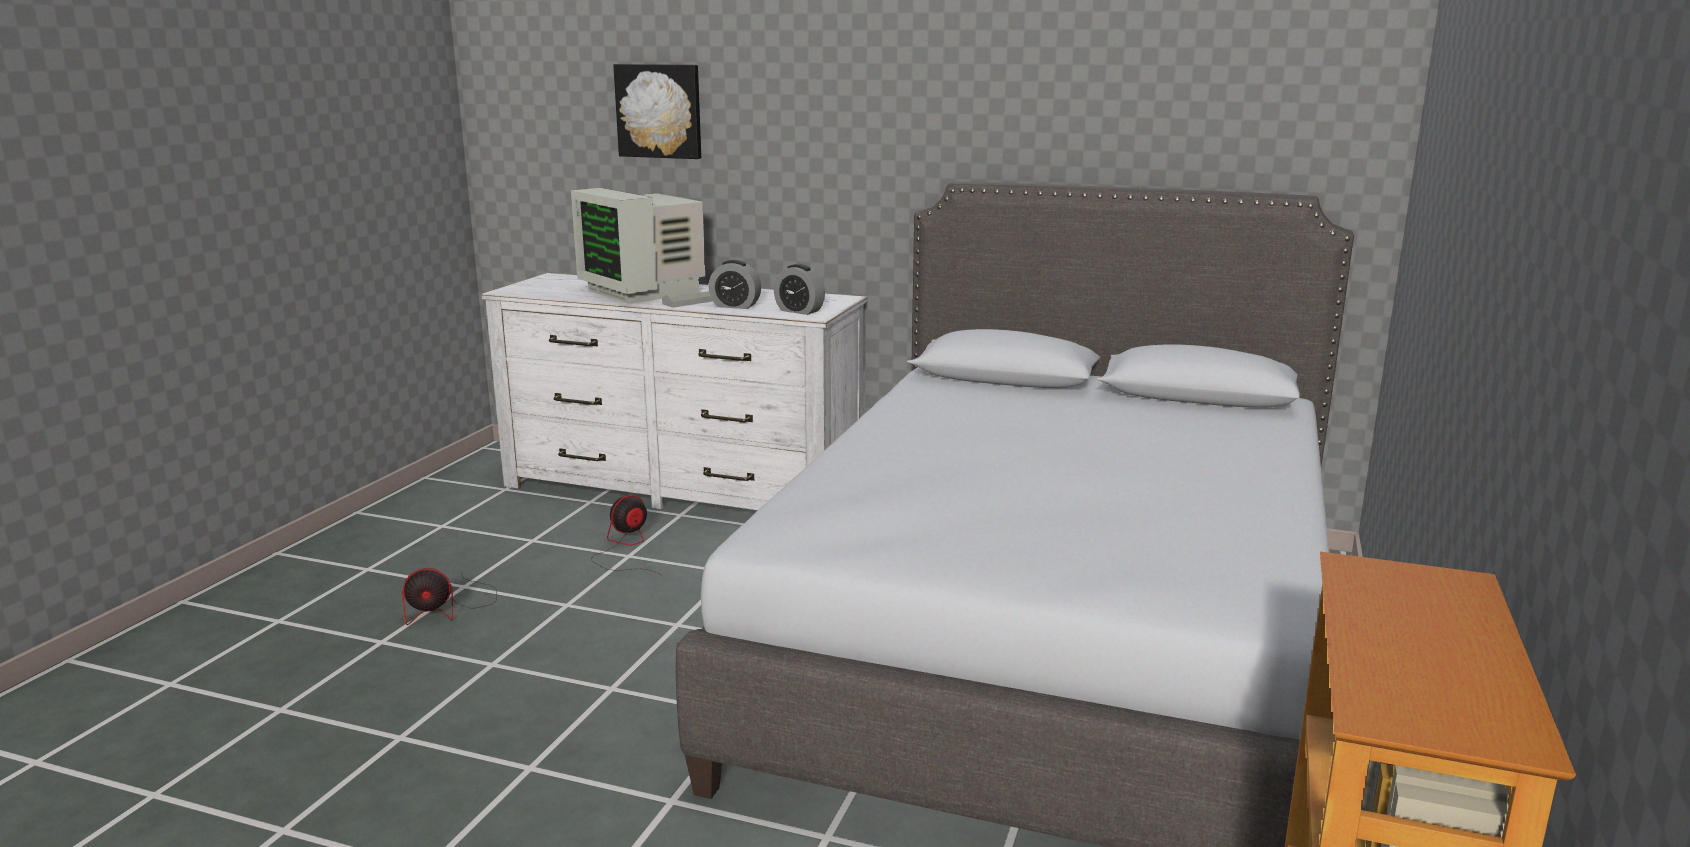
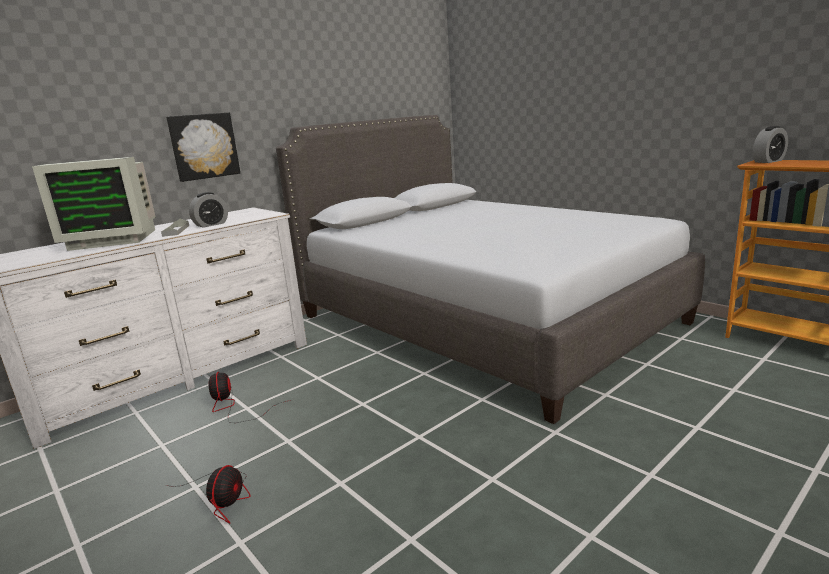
camera: 60 degrees left, 0 degrees up
(660, 111) = (61, 100): picture -> picture (203, 146)
(799, 311) = (255, 216): alarm clock -> alarm clock (768, 161)

